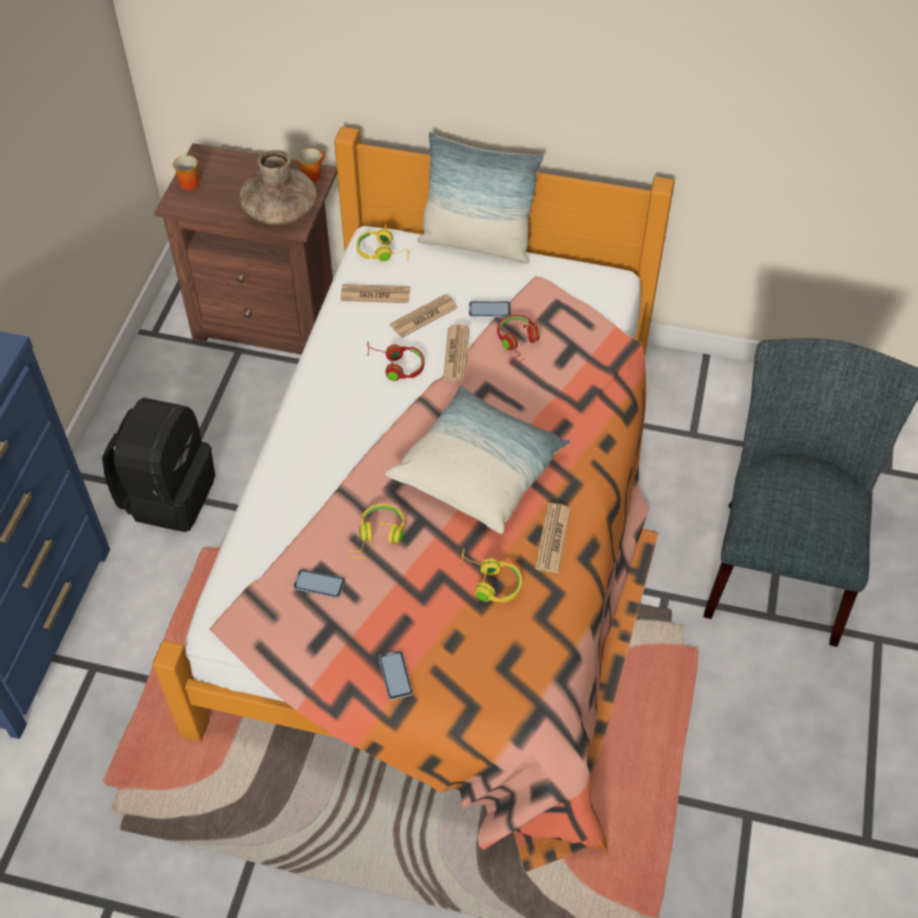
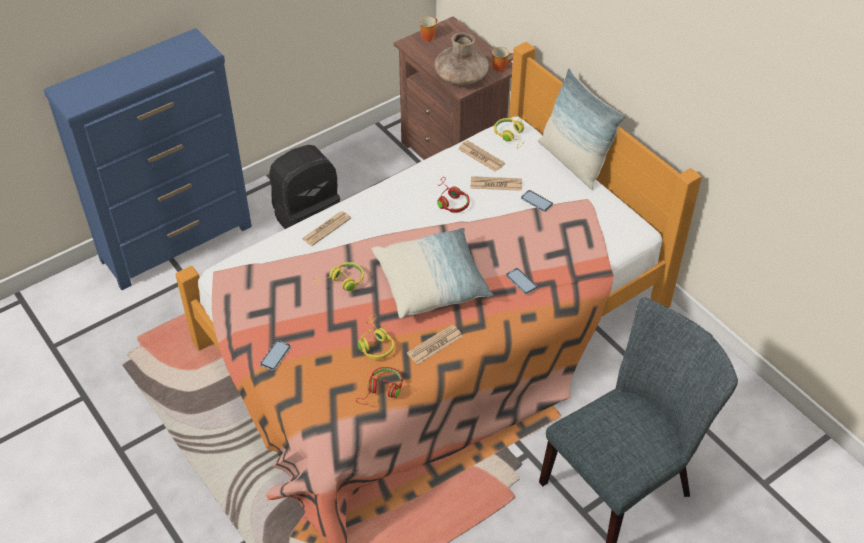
camera: 40 degrees right, 5 degrees down
(319, 584) = (287, 285): phone -> phone (521, 282)
(456, 354) = (490, 214): newspaper -> newspaper (326, 229)
(517, 343) = (533, 229): red headphones -> red headphones (381, 391)

